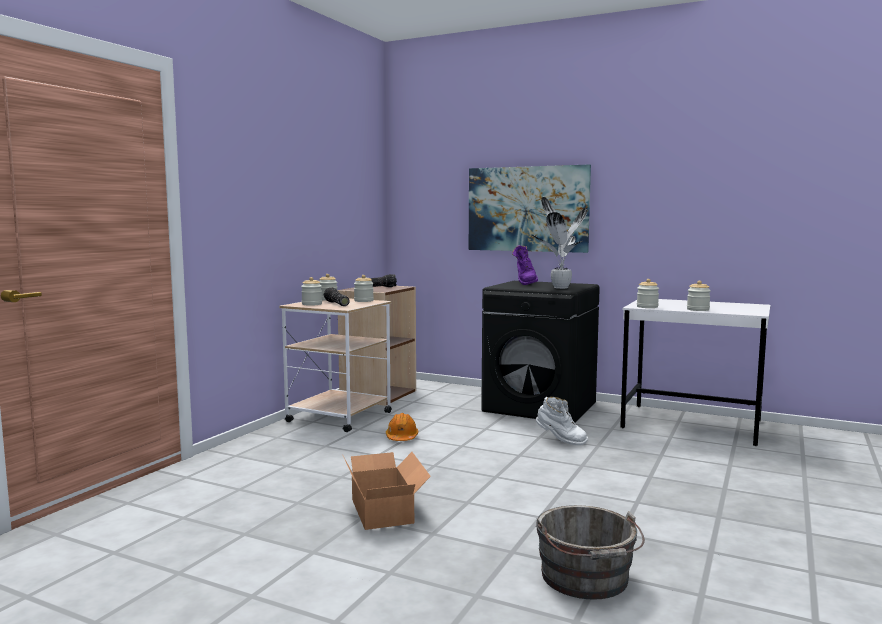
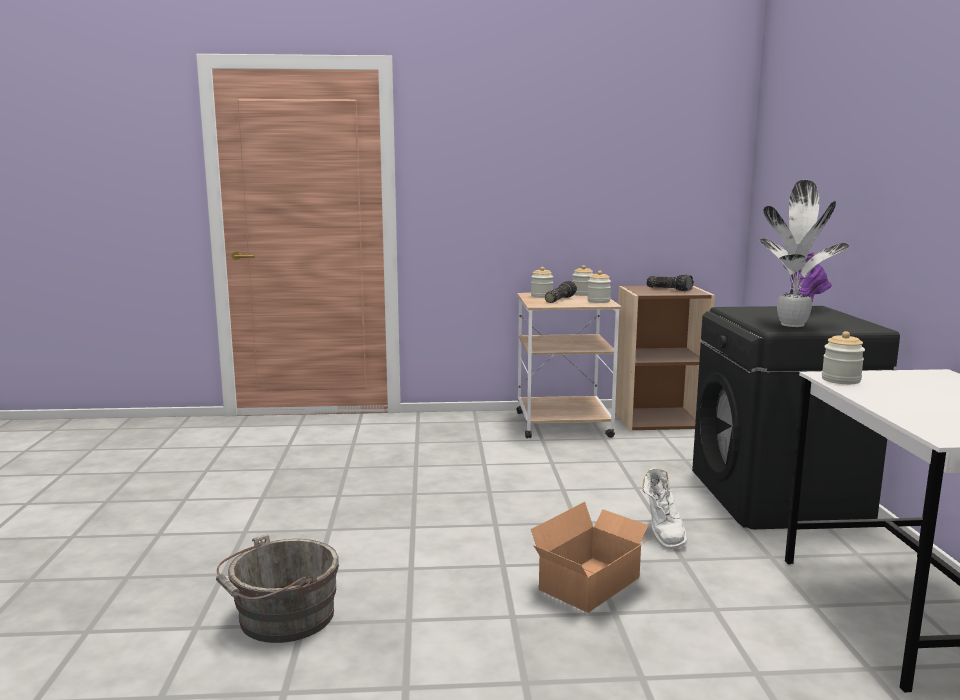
camera: 60 degrees right, 5 degrees up
(384, 510) = (361, 499): cardboard box -> cardboard box (594, 584)
(402, 438) = (545, 461): orange hard hat -> none
(527, 209) = (852, 196): picture -> none
(698, 309) = (891, 404): jar -> none

